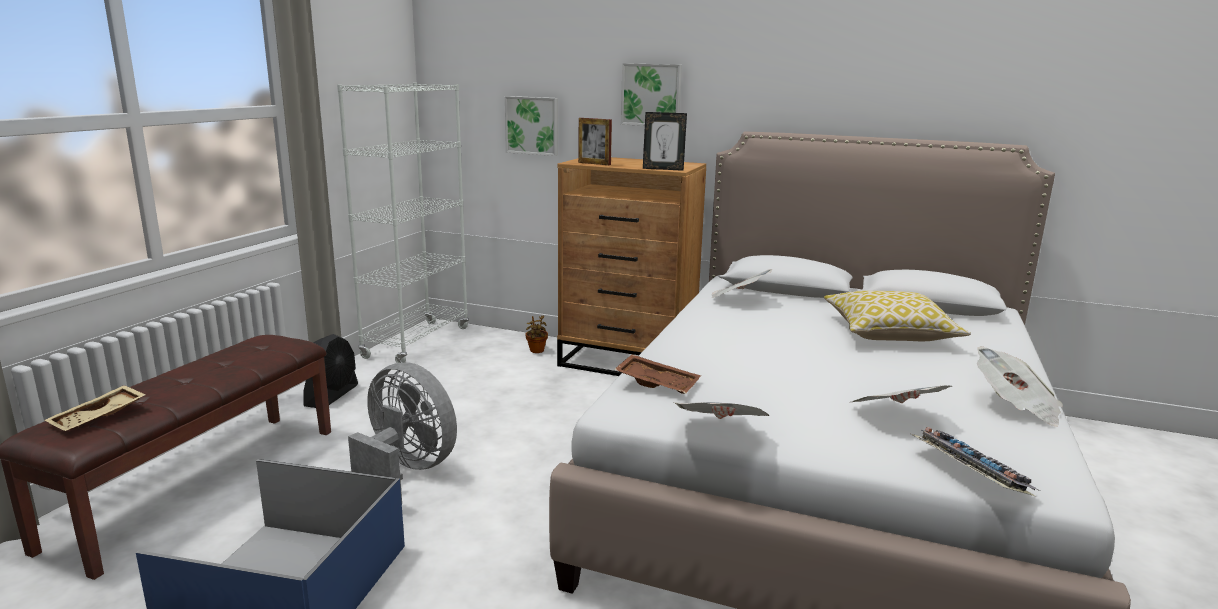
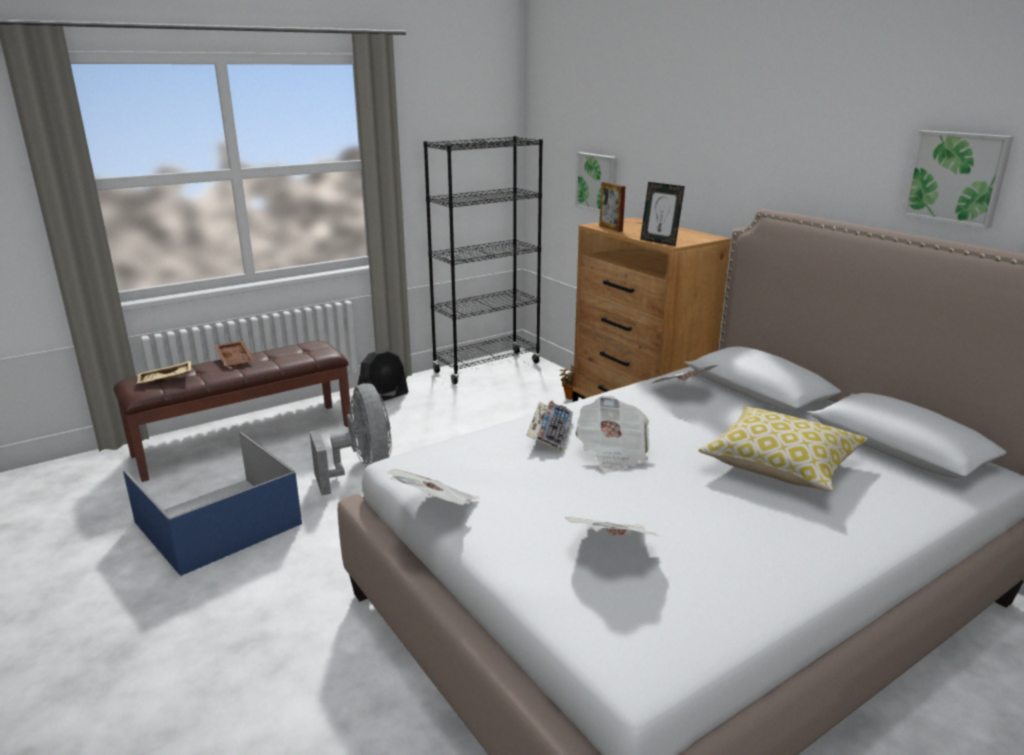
camera: 35 degrees right, 5 degrees up
(417, 342) = (487, 367): white bookcase -> black bookcase
(651, 95) = (690, 160): picture -> picture (956, 177)
(658, 383) = (461, 451): brown tray -> brown tray (236, 359)
(966, 472) = (577, 620): keyboard -> keyboard (550, 432)
(1016, 407) = (766, 584): newspaper -> newspaper (612, 453)

